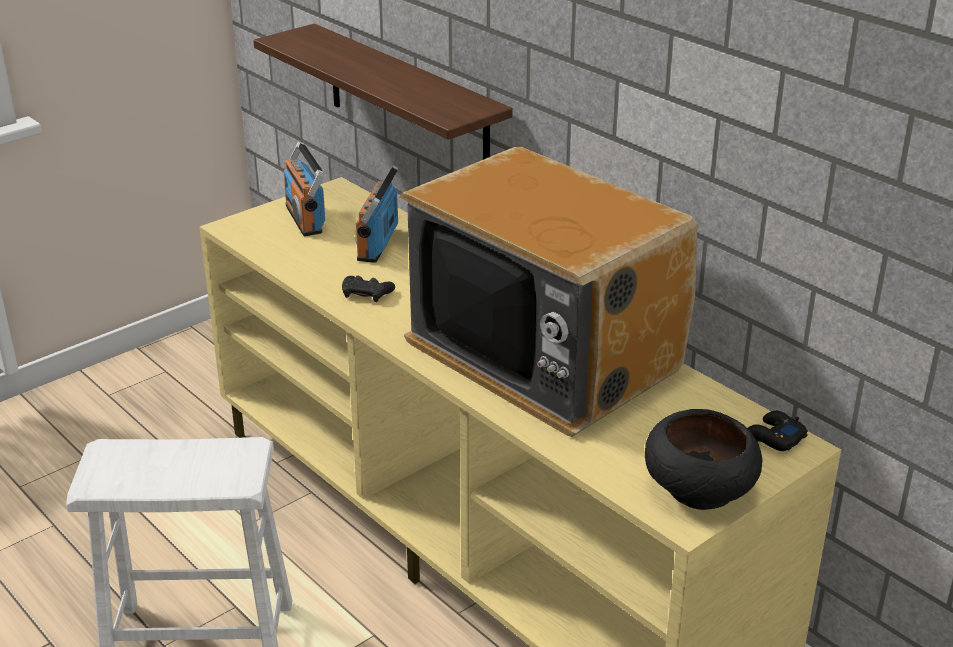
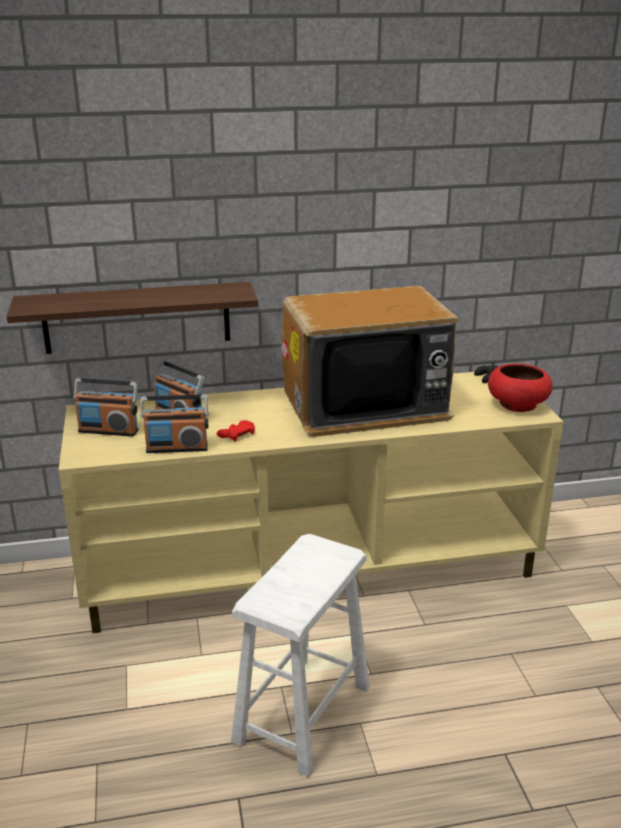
camera: 60 degrees left, 5 degrees down
(300, 269) = (177, 448): none -> radio
(366, 293) = (237, 434): black game controller -> red game controller
(700, 488) = (517, 404): black bowl -> red bowl

